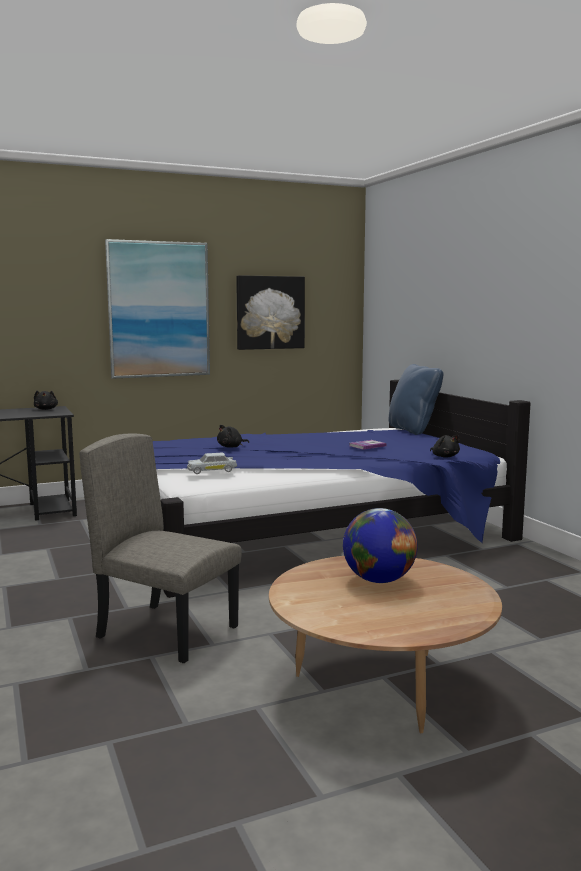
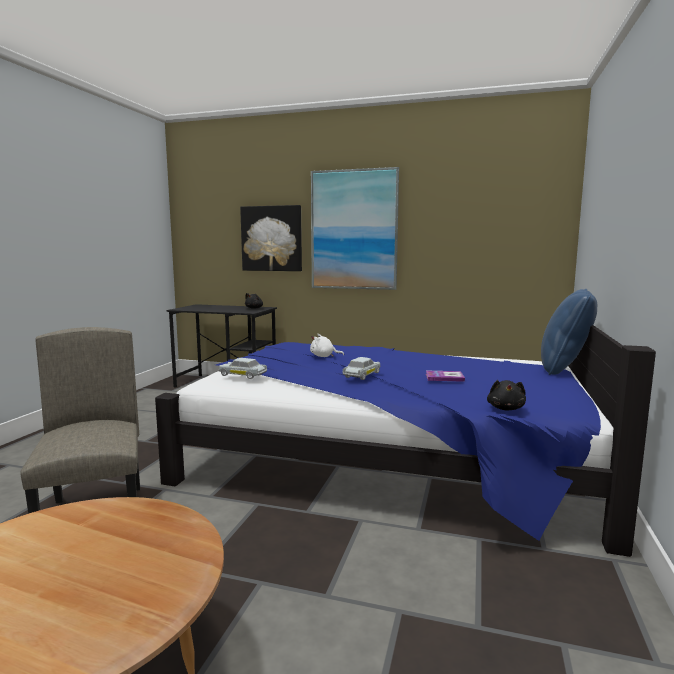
camera: 40 degrees right, 0 degrees up
(231, 447) = (324, 356): black plush toy -> white plush toy
(270, 312) = (462, 232): picture -> picture (272, 238)
(311, 453) = (362, 375): none -> white toy car
(379, 580) = (100, 554): globe -> none

